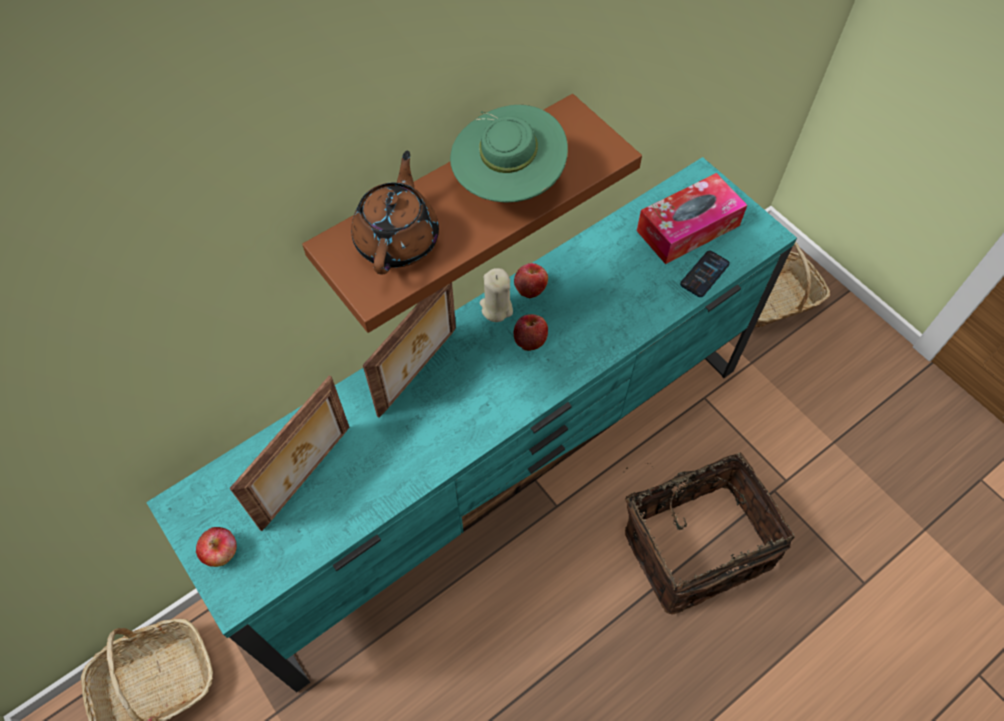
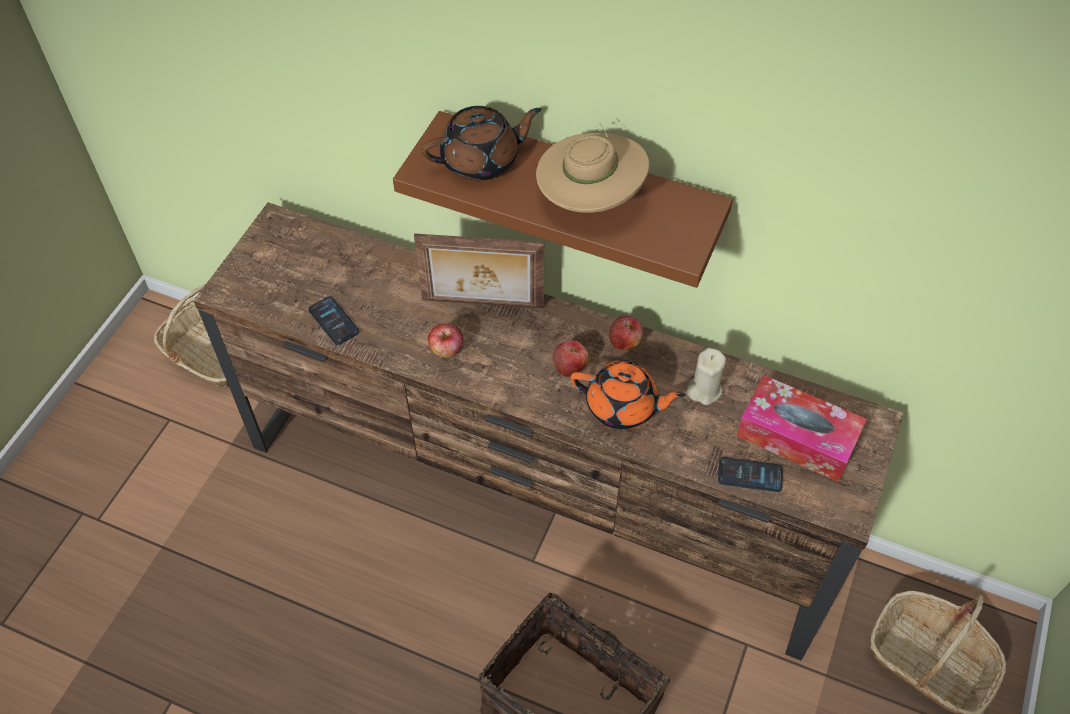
camera: 60 degrees right, 5 degrees down
(221, 552) = (253, 265): apple -> apple (446, 349)
(308, 478) = (342, 283): picture frame -> none
(349, 506) = (334, 321): none -> phone
(496, 308) = (584, 327): beige candle -> beige candle (704, 389)
(503, 472) = (537, 498): turquoise tv stand -> brown tv stand
(508, 184) = (590, 200): green hat -> beige hat
(593, 323) = (623, 406): none -> orange teapot

